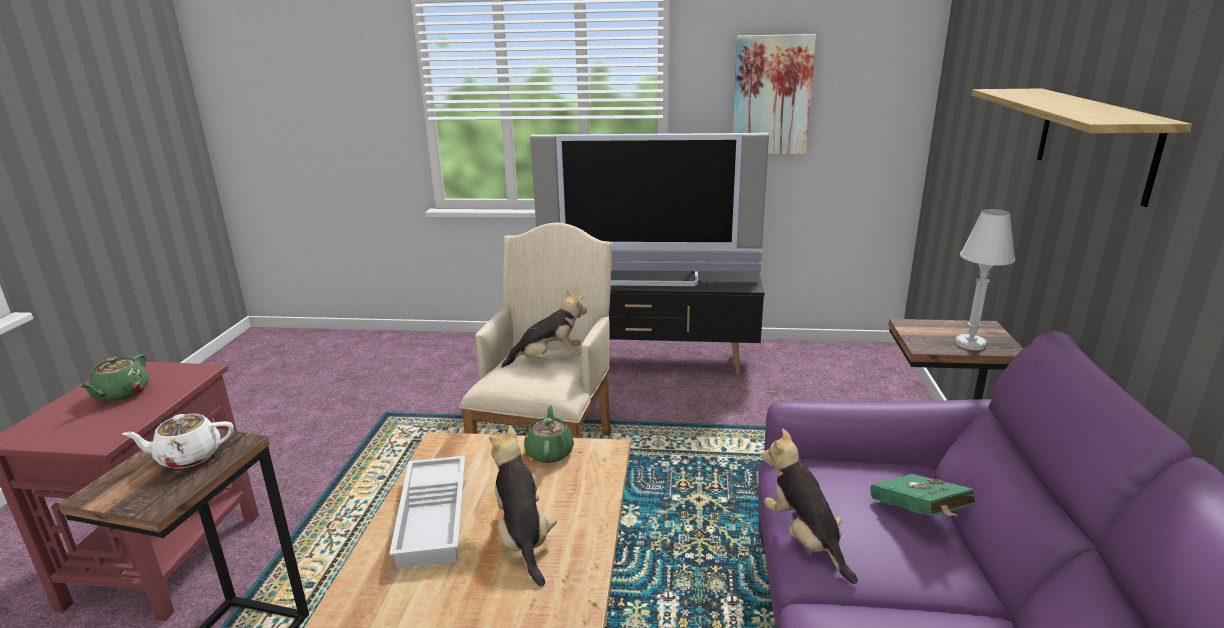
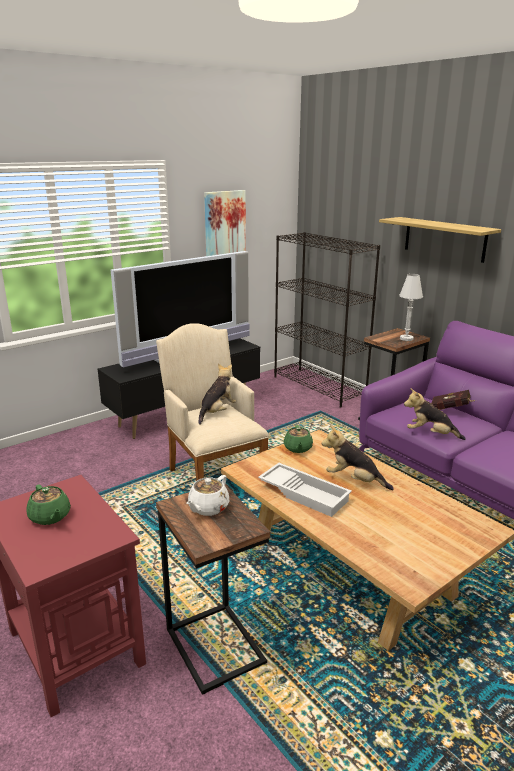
camera: 45 degrees left, 0 degrees up
(549, 452) = (298, 448): green teapot -> green teapot turned 135 degrees counterclockwise
(885, 392) = (319, 387): none -> black bookcase
(919, 516) = (451, 410): green book -> red book

